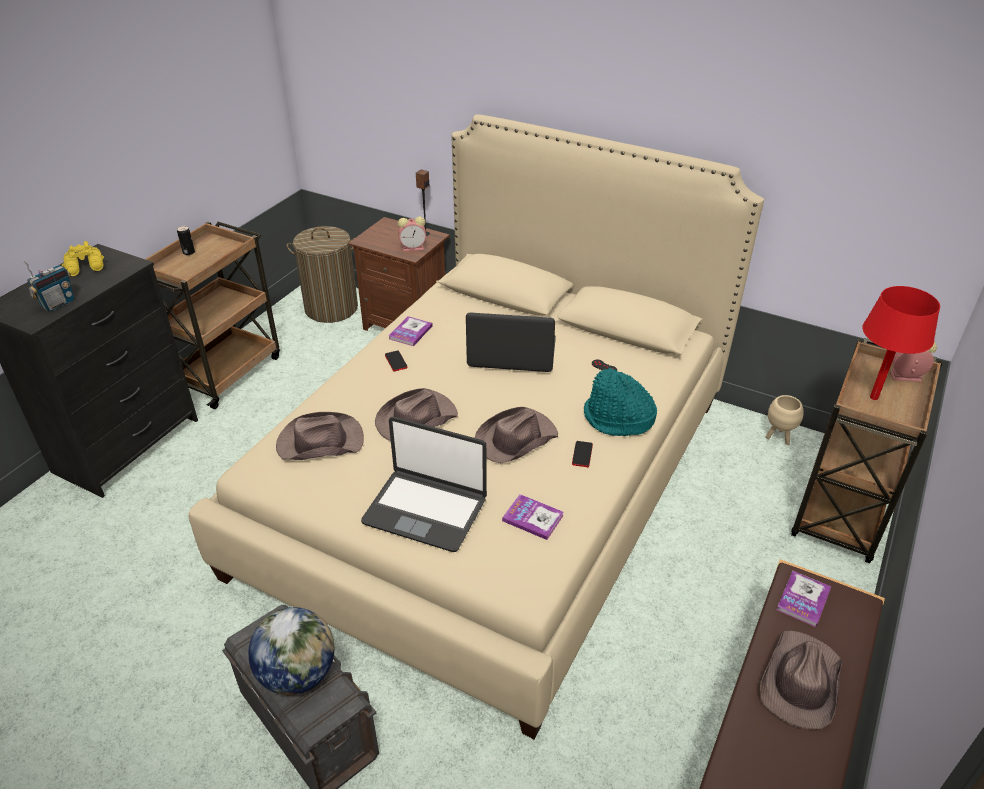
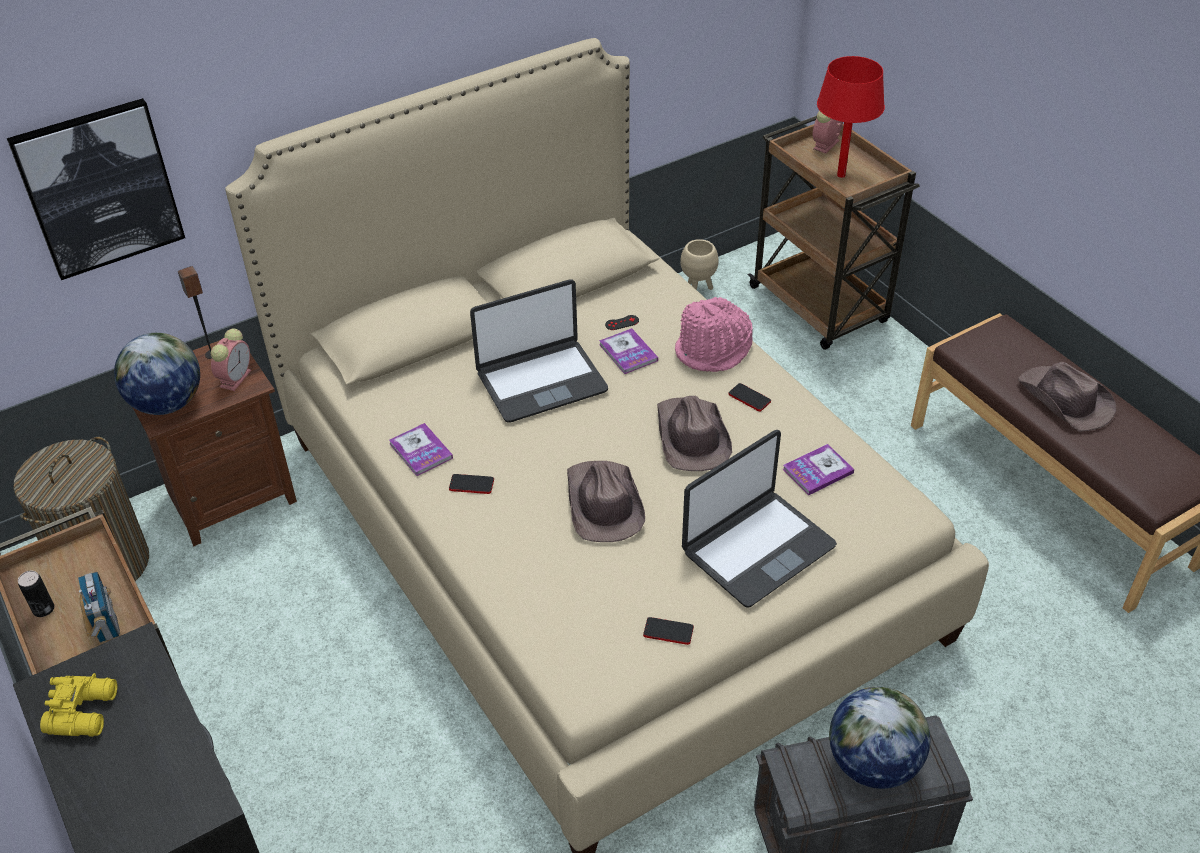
camera: 60 degrees left, 5 degrees up
(58, 304) = (176, 765): radio -> radio (105, 626)
(319, 442) = (582, 604): brown hat -> none
(319, 491) = (668, 631): none -> phone
(376, 237) = (167, 403): none -> globe
(400, 96) = (99, 188): none -> picture
(512, 354) = (541, 381): laptop -> laptop turned 150 degrees counterclockwise
(618, 419) = (714, 350): turquoise hat -> pink hat
(803, 599) = (985, 355): book -> book (628, 352)

